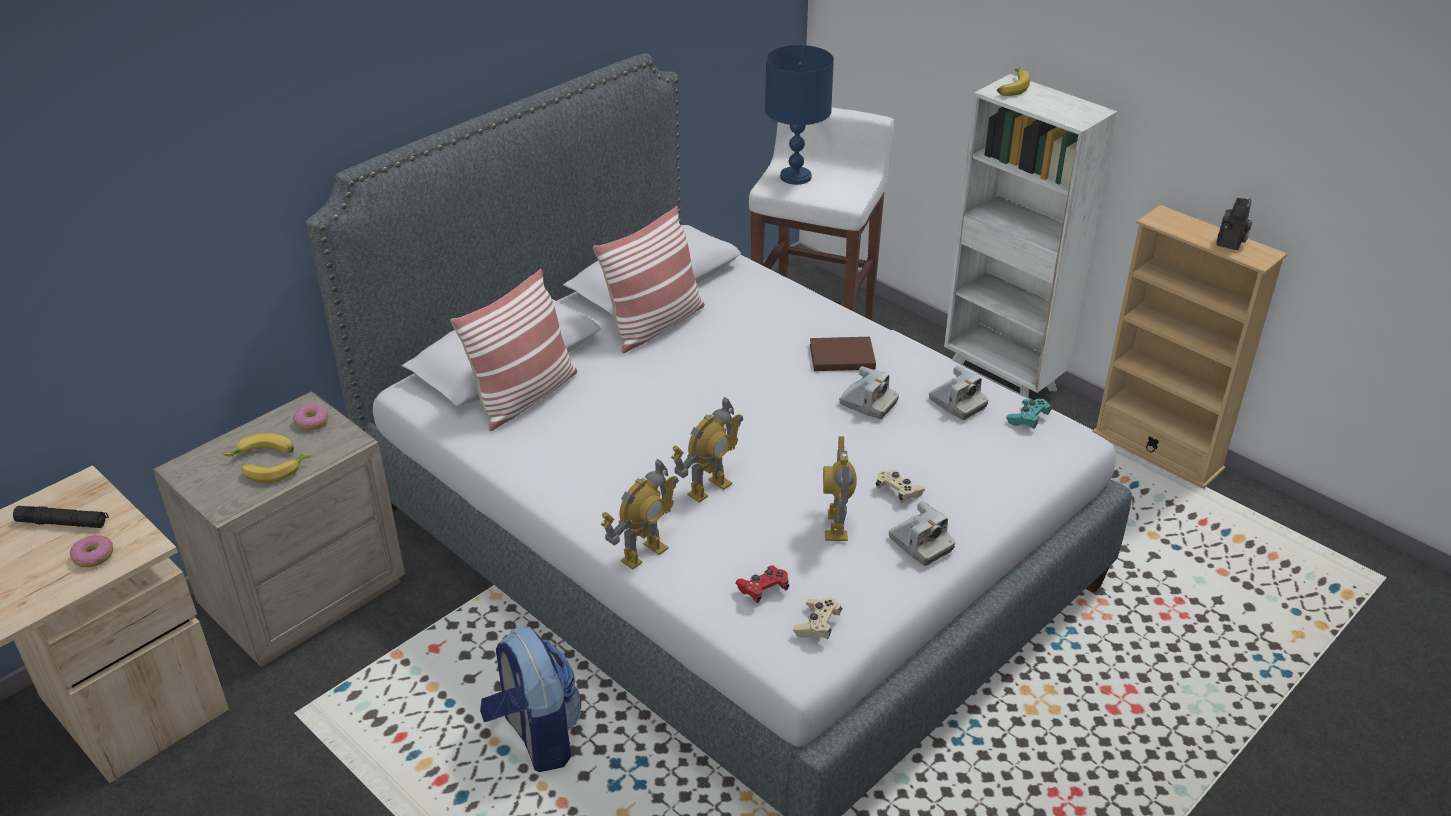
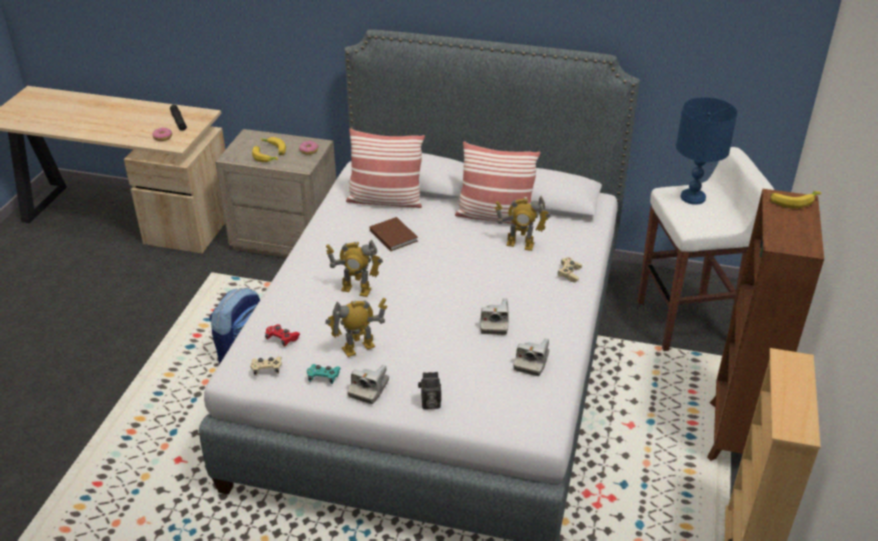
camera: 60 degrees right, 0 degrees up
(643, 553) = (285, 288): toy robot -> toy robot (520, 244)
(840, 356) = (534, 295): brown book -> brown book (393, 235)
(898, 492) = (414, 364): beige game controller -> beige game controller (569, 274)
(1002, 383) = (733, 436): white bookcase -> brown bookcase
(1028, 419) = (545, 401): turquoise game controller -> turquoise game controller (323, 377)
(1230, 244) = (793, 408): camera -> camera (429, 403)

